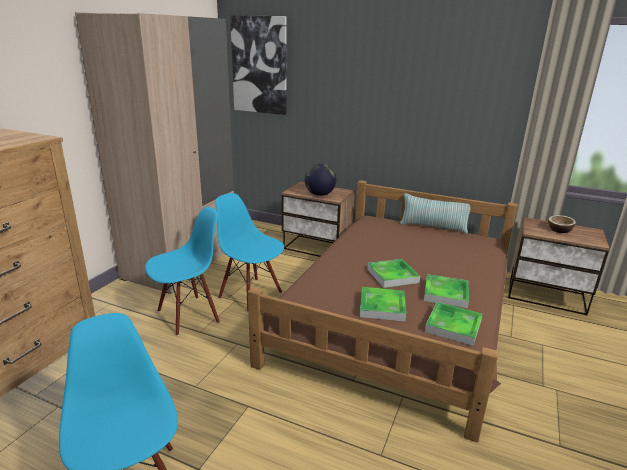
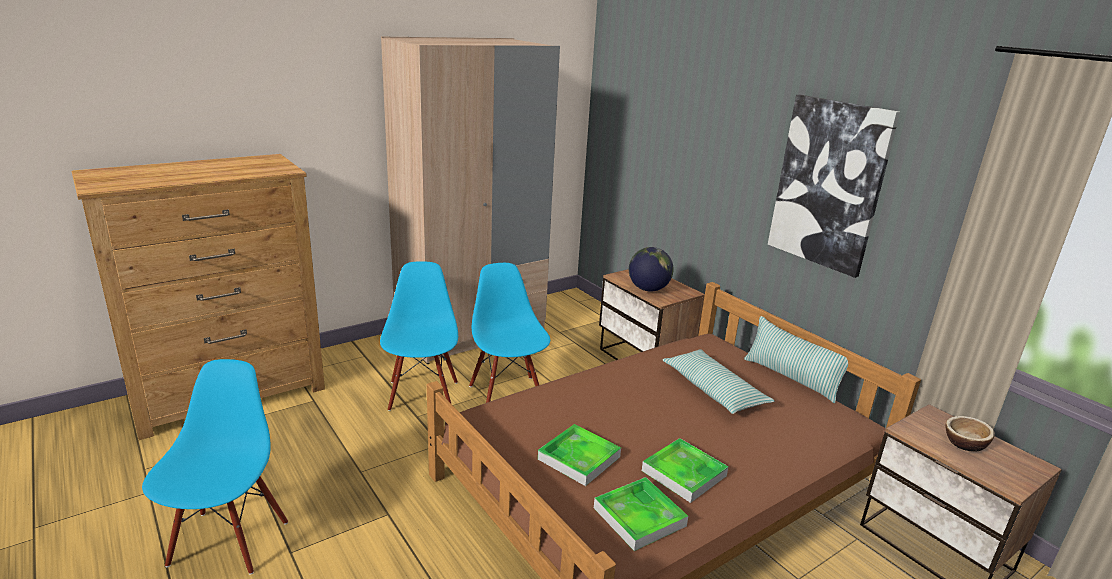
camera: 30 degrees right, 0 degrees up
(188, 316) = (422, 395): blue chair -> blue chair turned 90 degrees counterclockwise
(259, 65) = (628, 102): picture -> picture (829, 184)
(392, 276) = (641, 425): tray -> none
(406, 244) = (713, 390): none -> pillow

